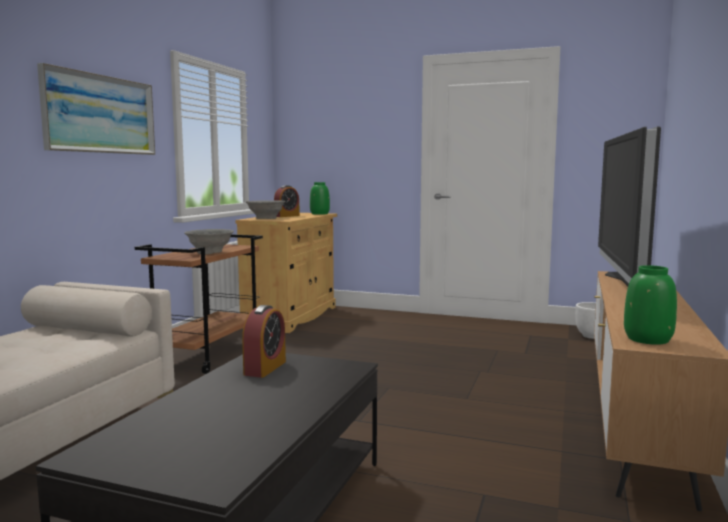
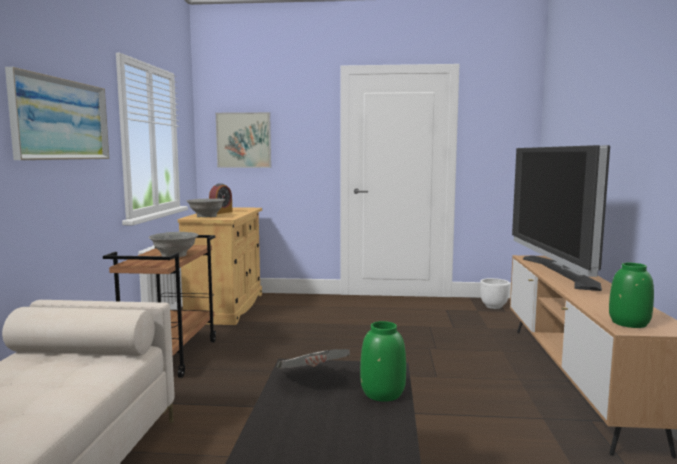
camera: 15 degrees left, 0 degrees up
(265, 368) = (312, 379): alarm clock -> newspaper
(320, 141) = (243, 140): none -> picture
(320, 214) = (247, 208): green vase -> green vase (383, 393)

